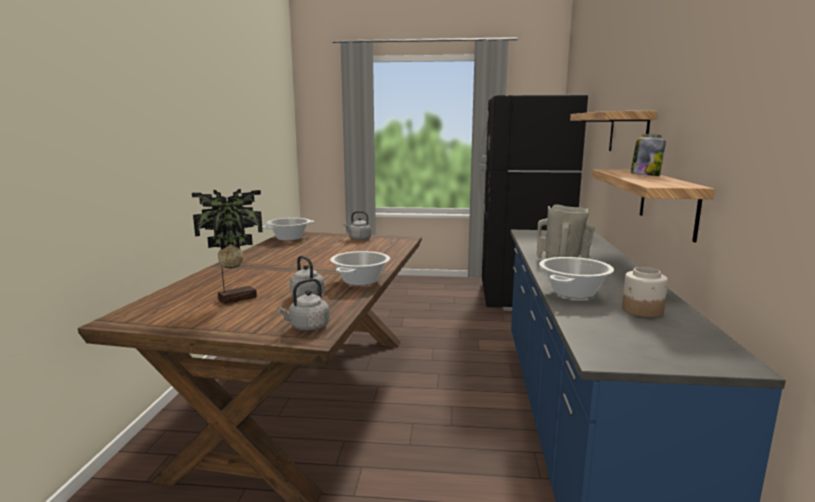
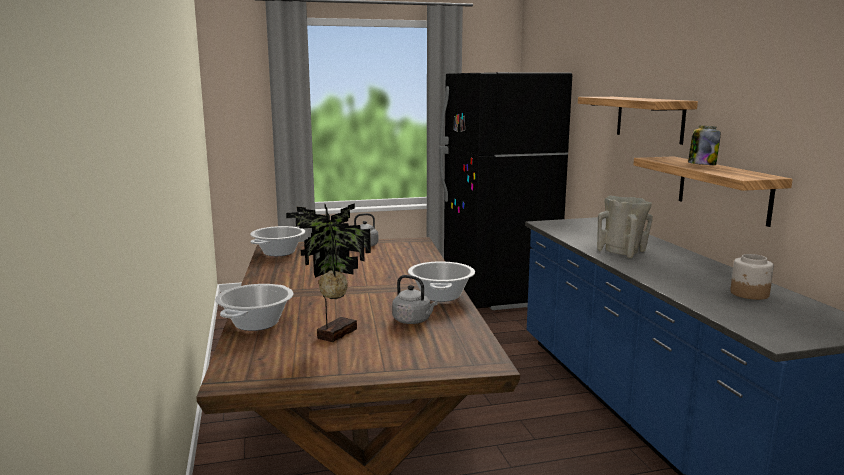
camera: 20 degrees left, 0 degrees up
(307, 327) = (463, 353): grey kettle -> none
(573, 292) = (675, 284): cooking pot -> cooking pot (256, 323)

